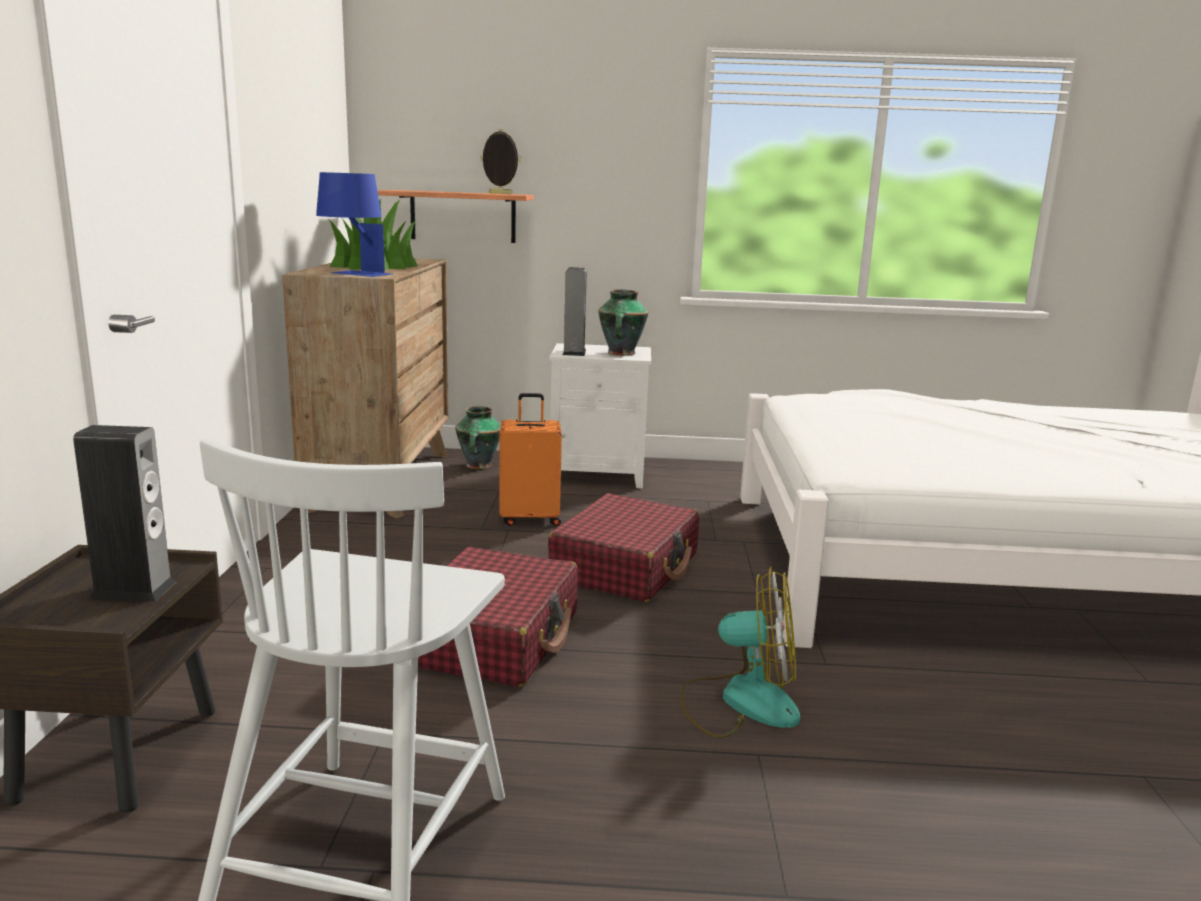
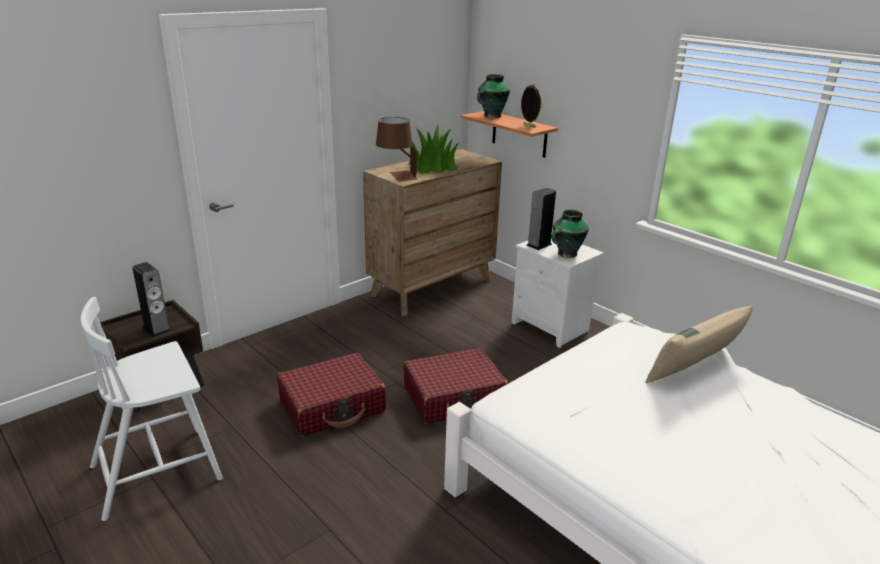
camera: 45 degrees right, 10 degrees up
(354, 274) = (396, 176): blue table lamp -> brown table lamp
(478, 466) = (495, 294): vase -> vase (491, 116)
(530, 518) = (461, 343): orange suitcase -> none
(740, 702) = (369, 501): fan -> none
(906, 405) = (693, 369): none -> beige pillow

